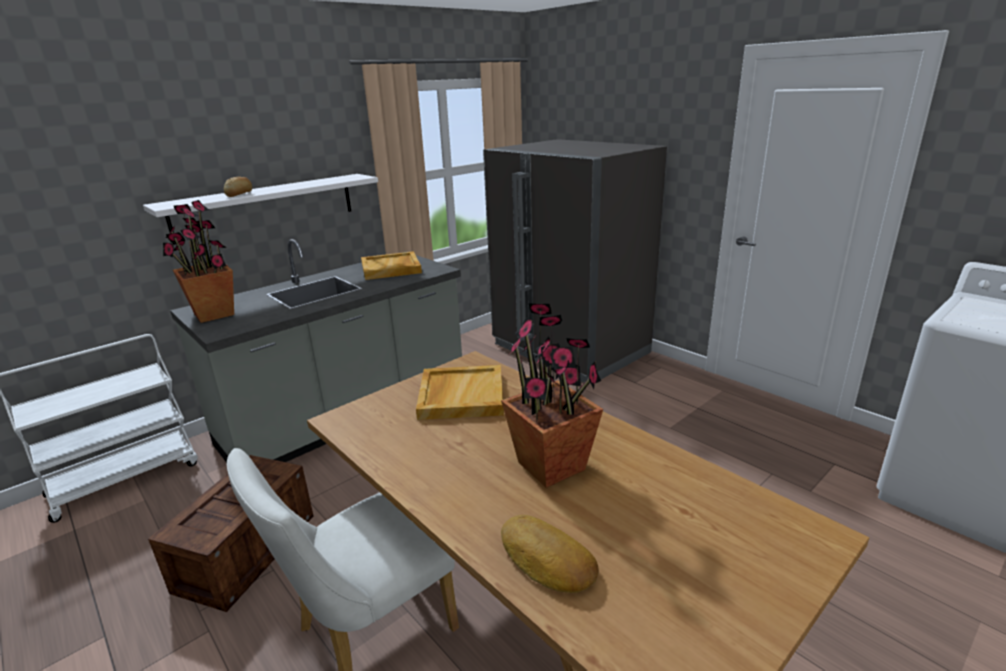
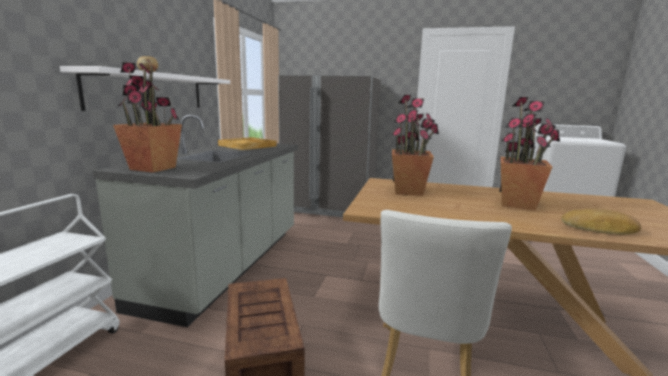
camera: 35 degrees left, 10 degrees down
(461, 395) = (409, 191): beige tray -> potted plant

